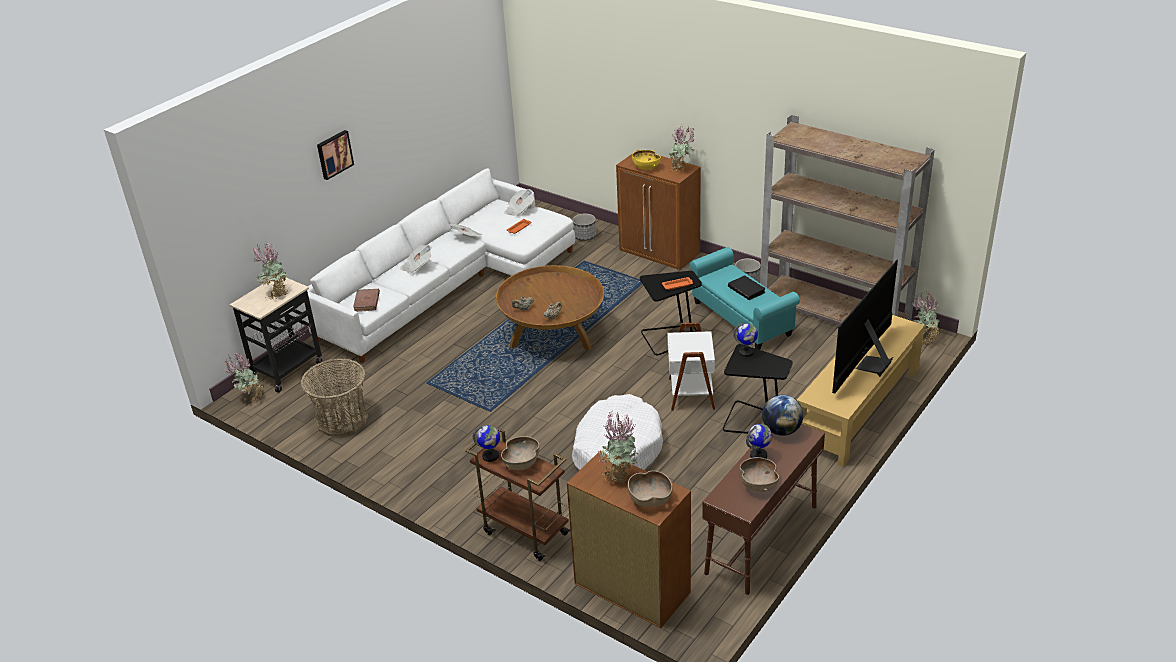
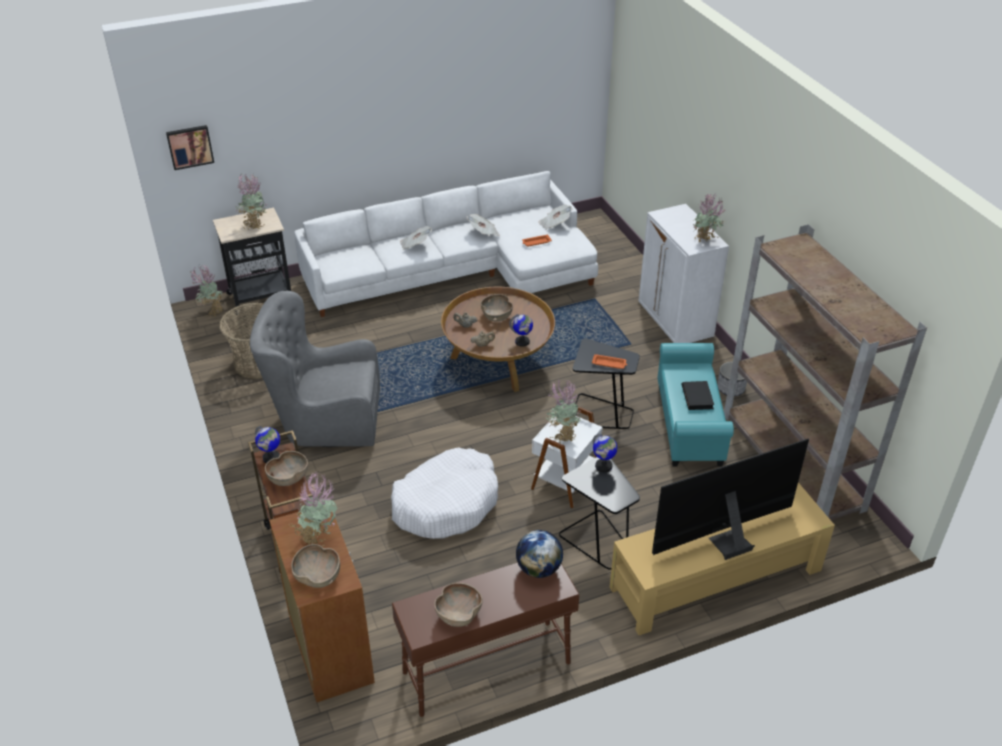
camera: 30 degrees right, 5 degrees up
(334, 154) = (360, 110): picture -> picture (190, 146)
(366, 302) = (344, 262): brown book -> none
(451, 437) = (324, 421): none -> grey armchair
(542, 293) = (497, 316): none -> brown bowl
(585, 236) = (619, 274): planter -> none
(646, 167) = (673, 226): yellow bowl -> none
(659, 251) = (675, 318): brown cabinet -> white cabinet
(758, 455) = (490, 583): globe -> globe (522, 342)
(923, 340) = (861, 539): potted plant -> potted plant (562, 435)

